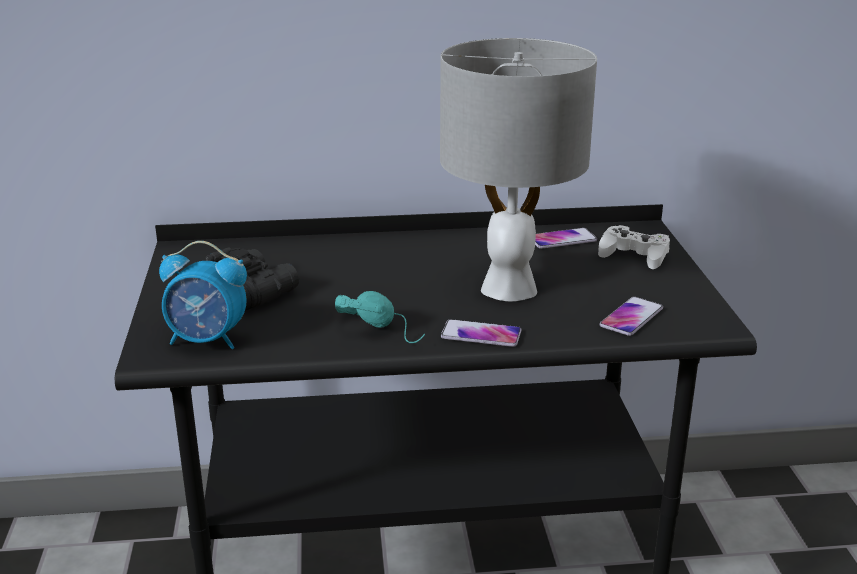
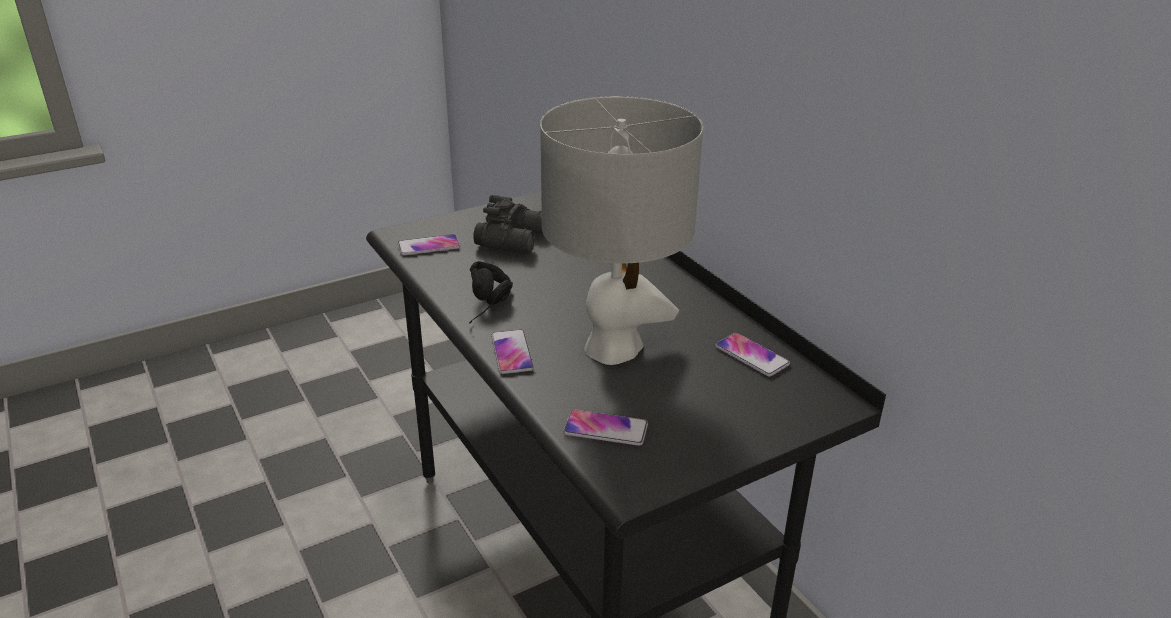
camera: 65 degrees right, 5 degrees up
(207, 340) = (428, 246): alarm clock -> phone
(384, 329) = (491, 307): turquoise headphones -> black headphones
(634, 255) = (758, 407): white game controller -> none

